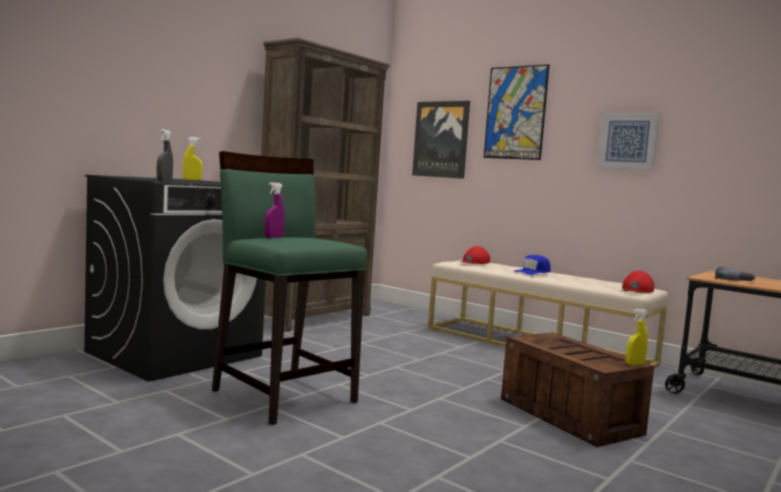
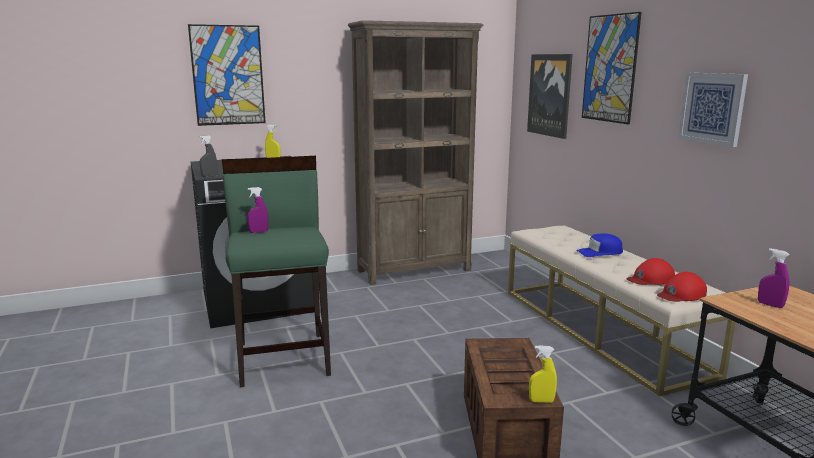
camera: 30 degrees right, 10 degrees up
(137, 75) = (228, 75): none -> picture
(474, 262) = (558, 231): red cap -> red cap (650, 279)
(731, 278) = (770, 305): power drill -> purple spray bottle

